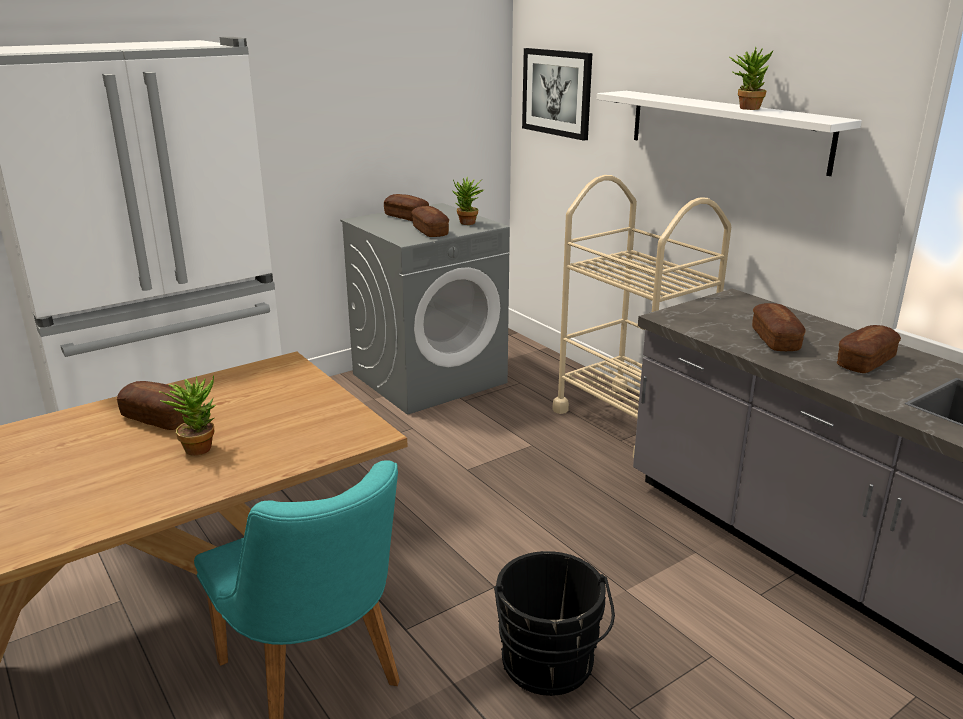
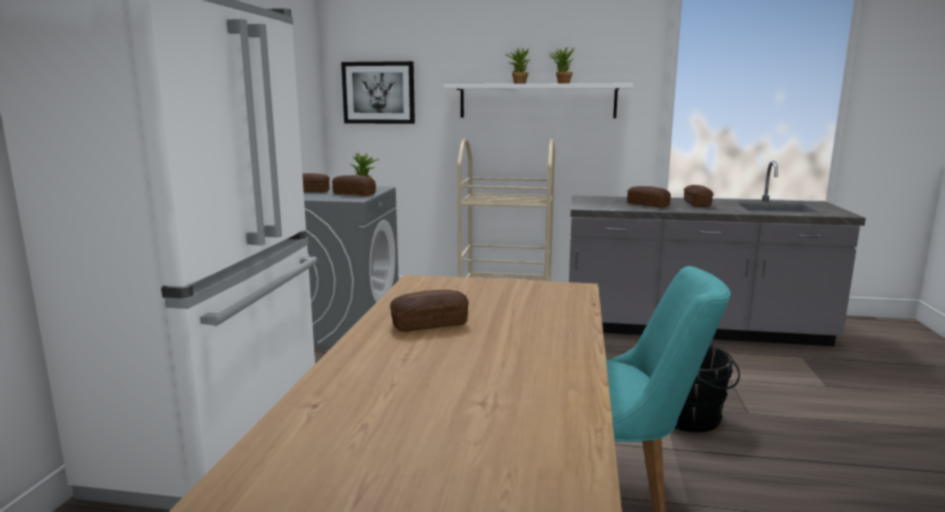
camera: 45 degrees left, 10 degrees down
(199, 446) = (506, 324): potted plant -> potted plant (517, 83)

